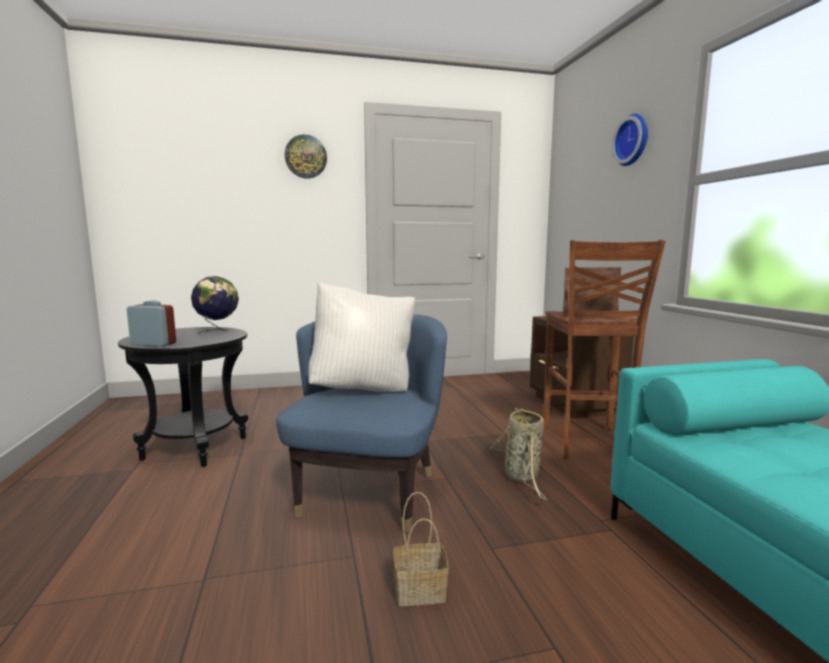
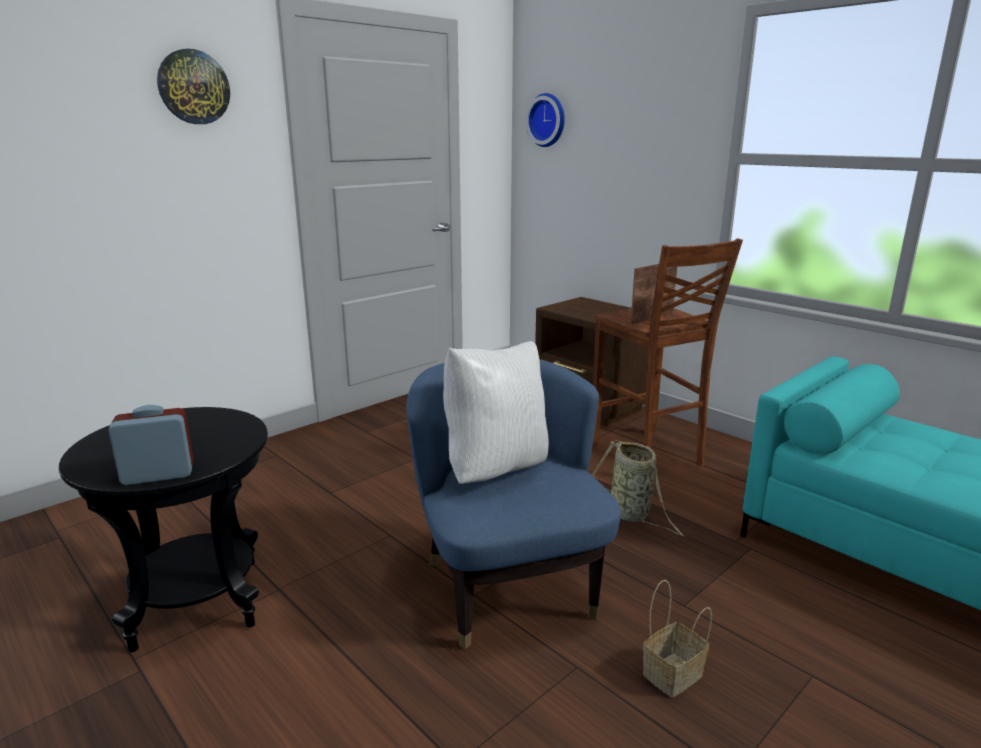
camera: 30 degrees left, 10 degrees up
(217, 331) = (199, 421): globe -> none
(633, 140) = (651, 94): wall clock -> wall clock (548, 120)

